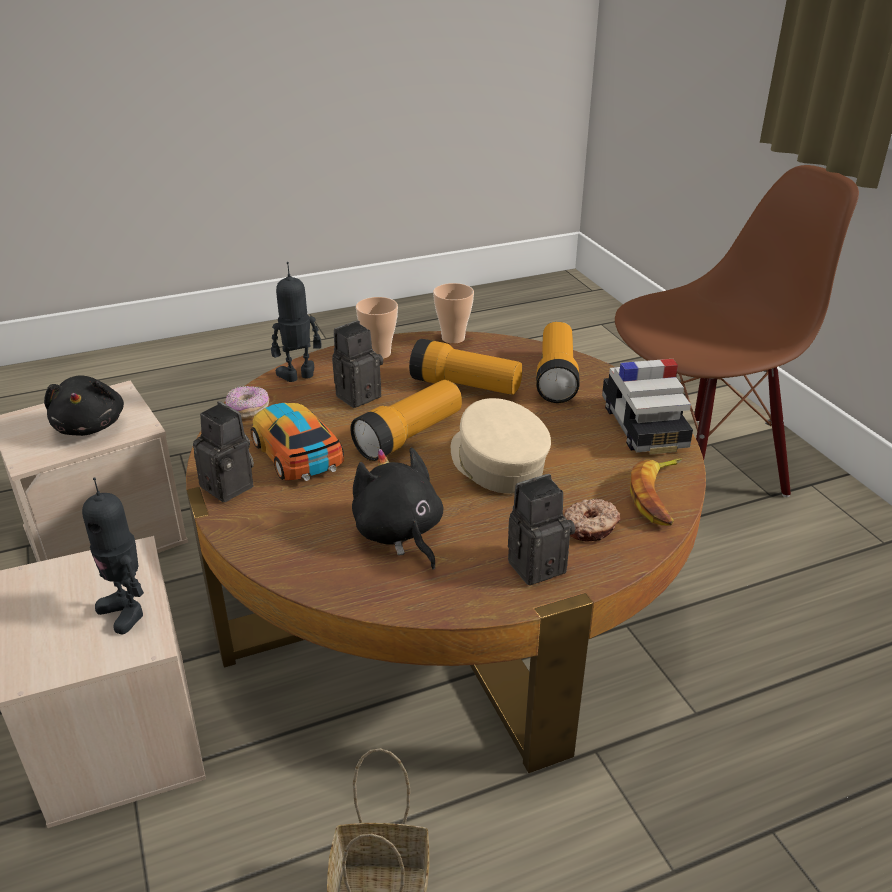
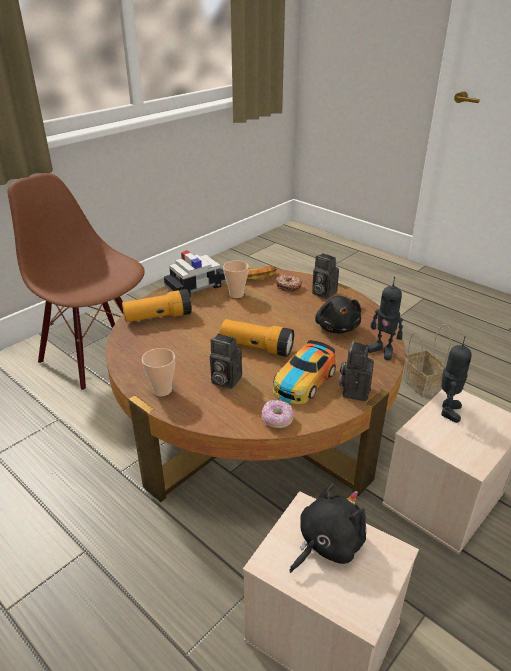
camera: 115 degrees left, 0 degrees up
(299, 376) = (217, 415): toy robot -> toy robot (382, 350)
(399, 533) = (337, 327): black plush toy -> black plush toy turned 45 degrees counterclockwise
(453, 338) = (122, 365): cup -> cup (236, 294)
(465, 386) = (188, 344): flashlight -> none
(496, 463) = (260, 316): beige cap -> none

